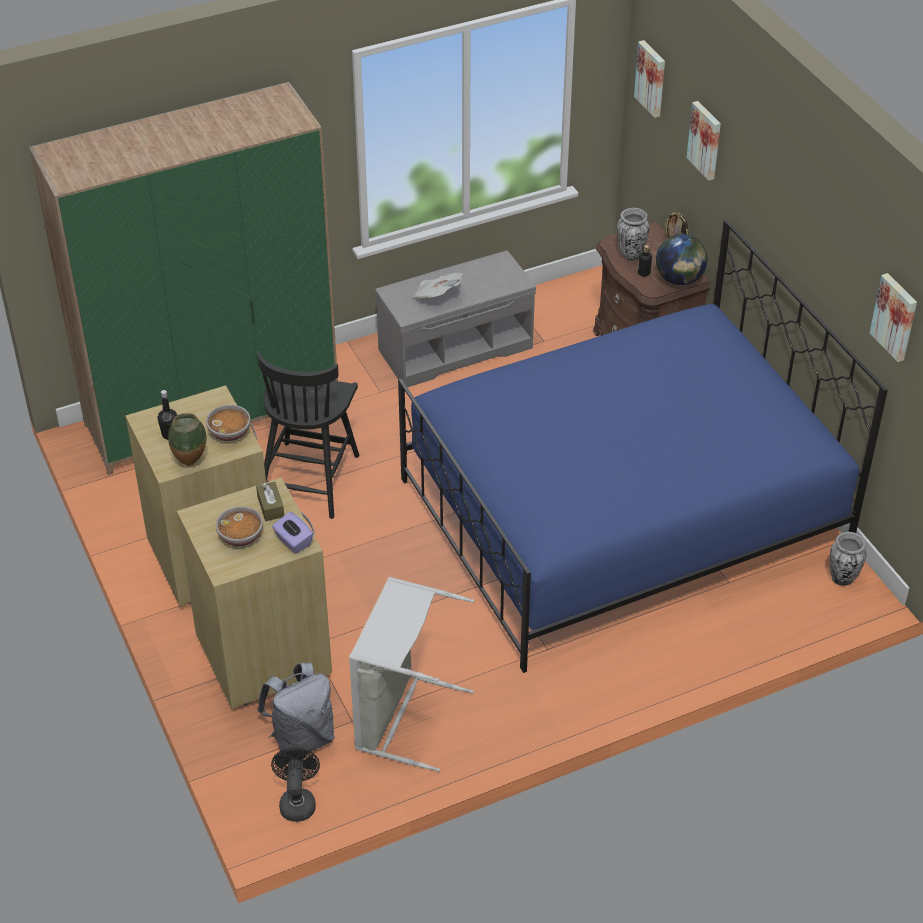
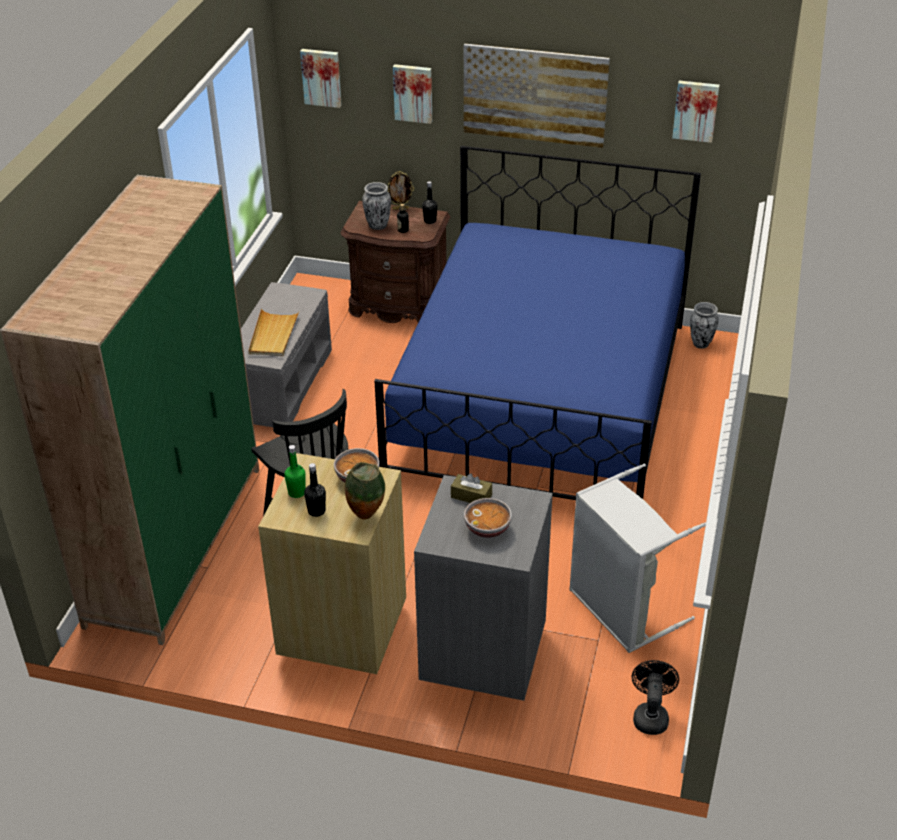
camera: 50 degrees left, 5 degrees down
(180, 412) = (296, 492): none -> green bottle
(265, 659) = (483, 656): brown dresser -> grey dresser
(293, 541) = (525, 503): purple tissue box -> none
(297, 801) = (650, 715): black fan -> black fan turned 60 degrees clockwise
(301, 739) = (588, 679): grey backpack -> none
(437, 296) = (273, 335): newspaper -> beige tray
(679, 279) = (430, 221): globe -> black bottle
(784, 206) = (534, 95): none -> picture

